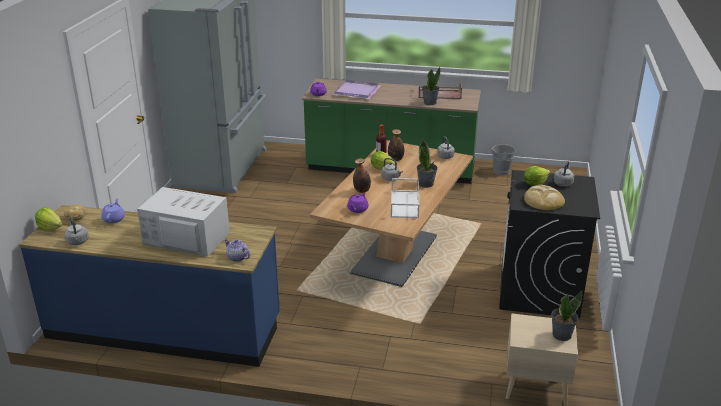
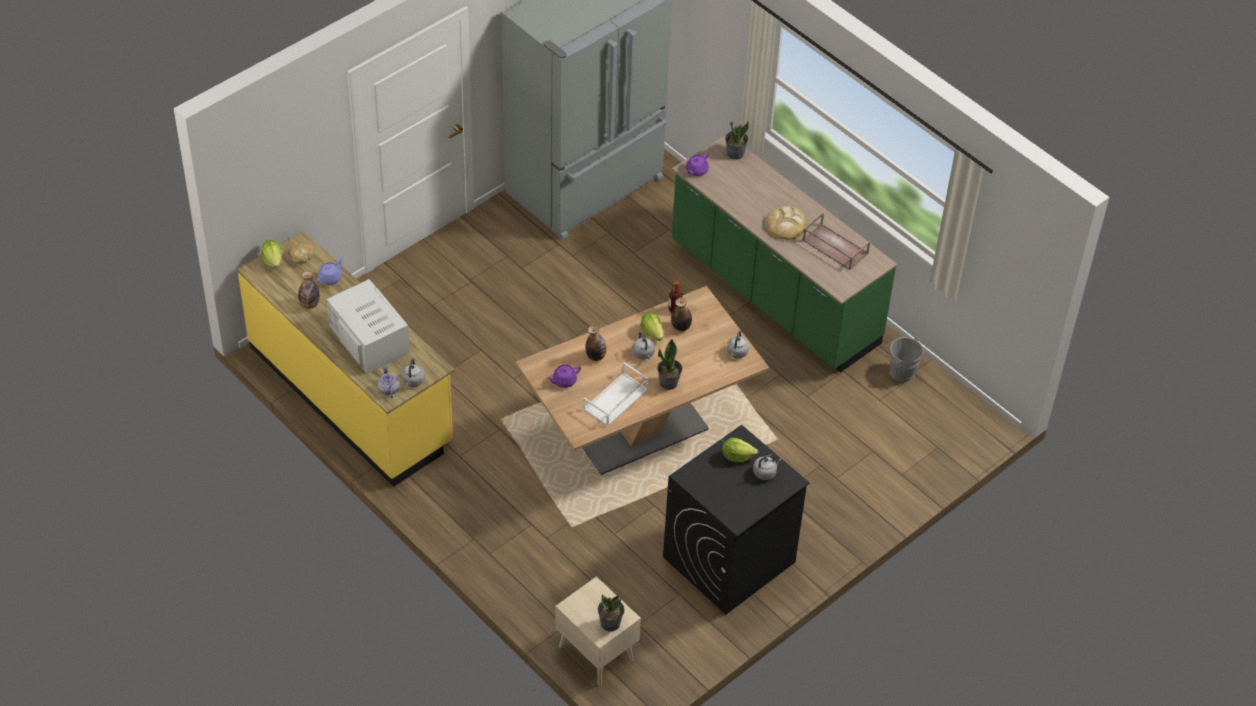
camera: 35 degrees right, 20 degrees up
(78, 242) = (282, 293): grey kettle -> grey kettle (413, 381)
(110, 239) = (309, 304): none -> bottle
(164, 328) = (351, 395): blue counter -> yellow counter
(356, 91) = (745, 187): purple tray -> none
(429, 102) = (804, 257): potted plant -> potted plant (735, 153)
(543, 200) = (714, 483): bread -> bread (786, 225)

